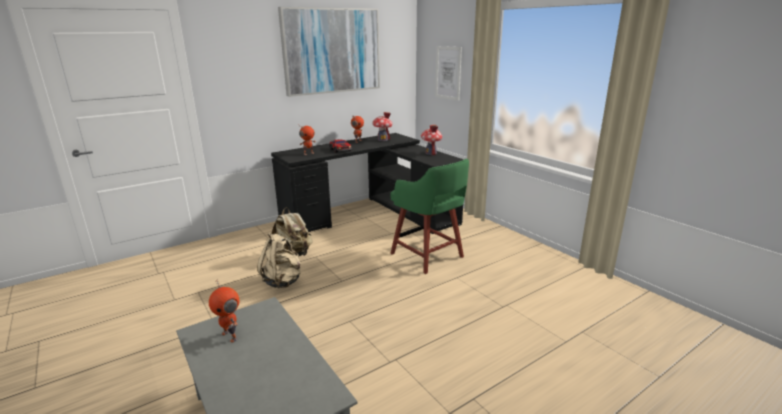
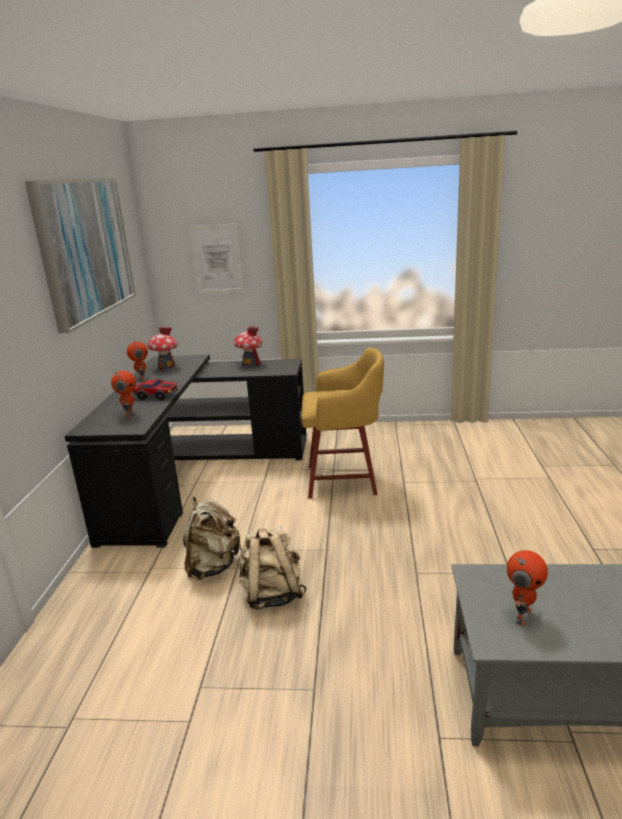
camera: 50 degrees left, 0 degrees up
(230, 336) = (522, 615): toy robot -> toy robot turned 45 degrees counterclockwise
(428, 256) = (344, 480): green stool -> yellow stool

